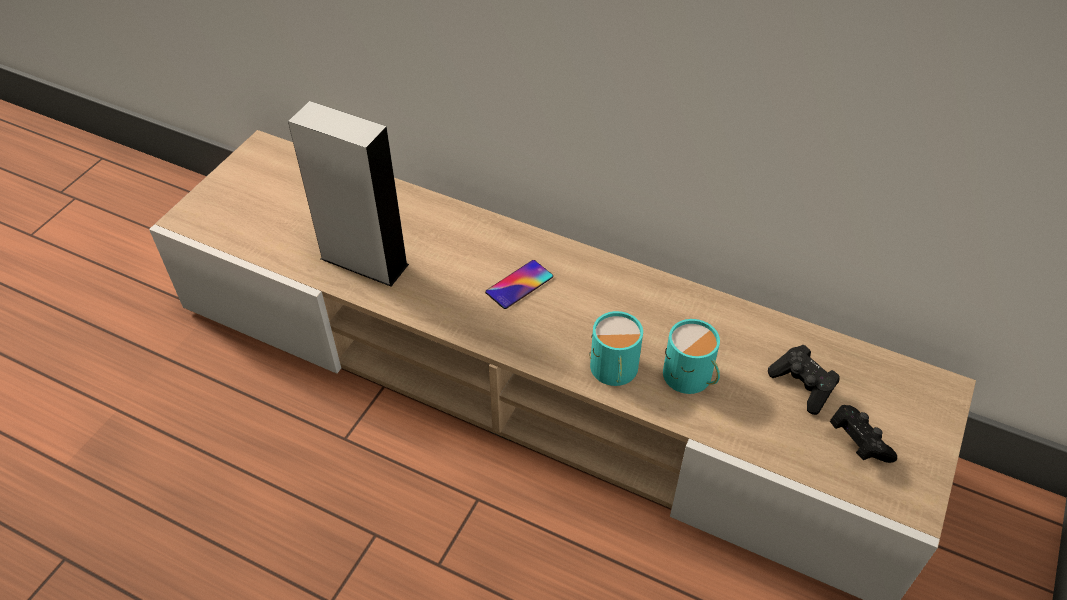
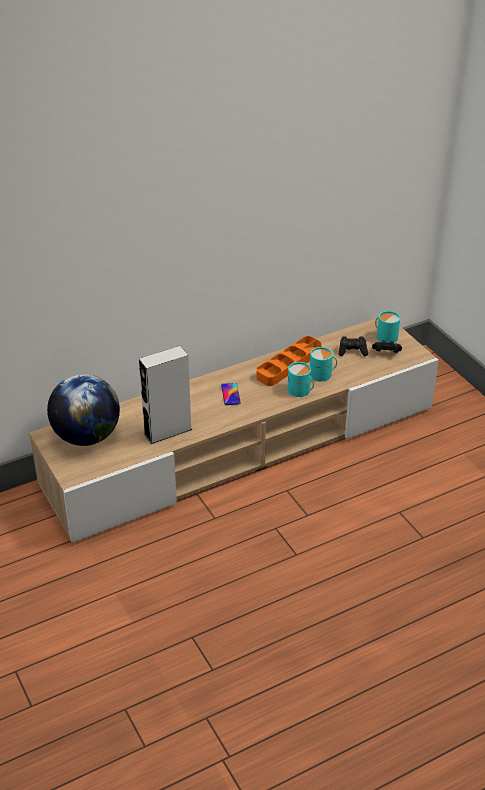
camera: 55 degrees left, 10 degrees down
(287, 186) = (86, 437): none -> globe
(670, 316) = (289, 364): none -> orange tray
(905, 413) = (385, 336): none -> turquoise mug

